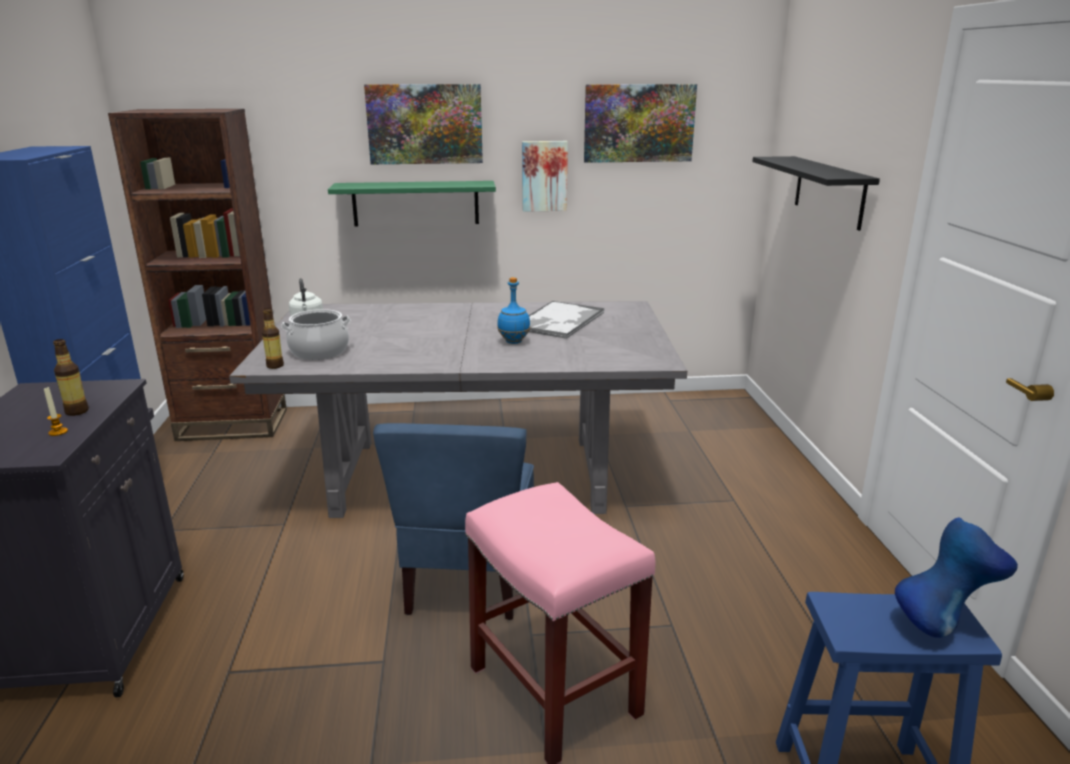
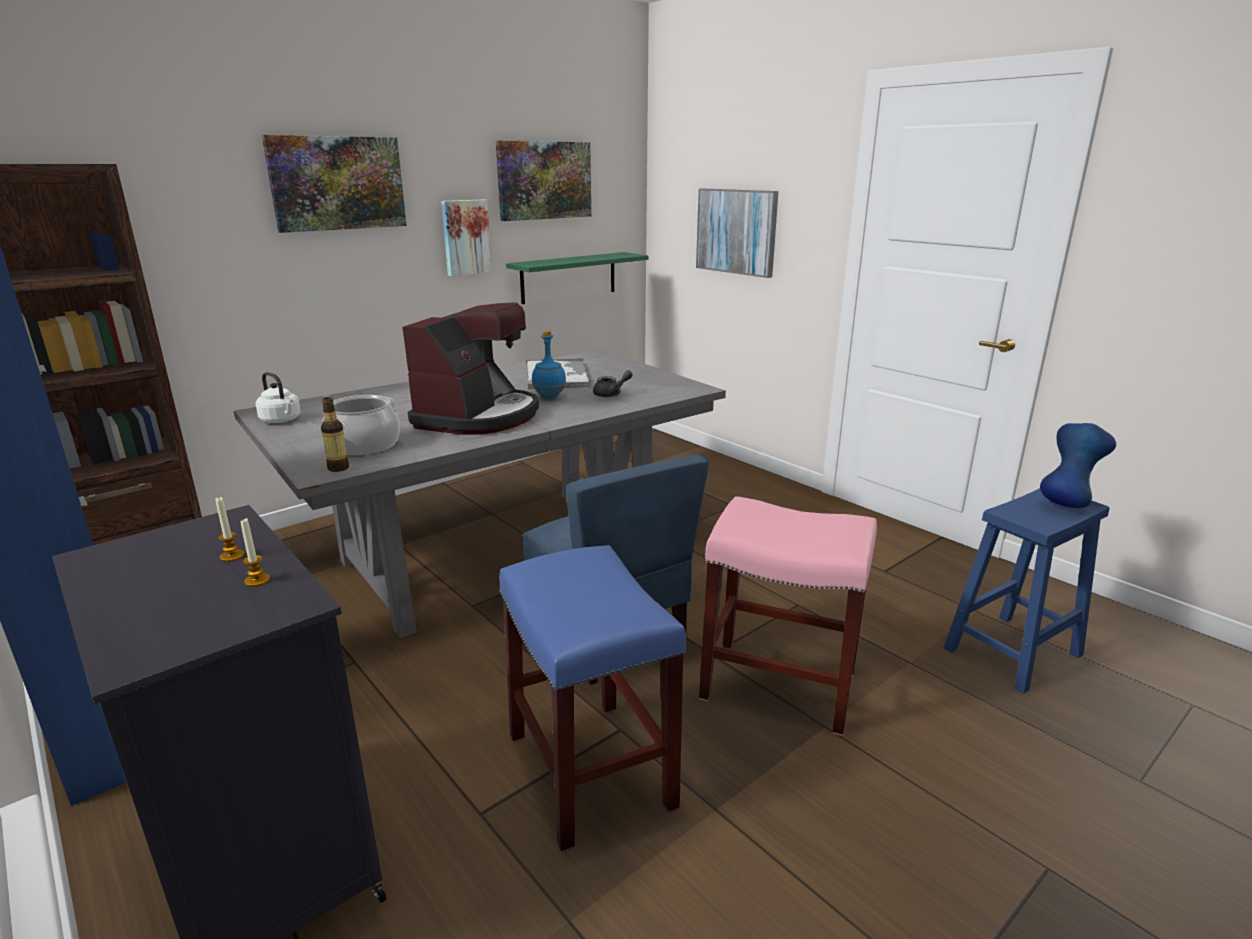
camera: 35 degrees left, 0 degrees up
(77, 411) = (232, 556): bottle -> candle
(325, 679) = (588, 769): none -> blue stool
(415, 203) = (335, 276): green shelf -> green shelf (569, 277)
(431, 346) = (478, 416): none -> coffee machine
(571, 350) = (611, 394): none -> grey teapot
(829, 191) = (736, 231): black shelf -> picture

